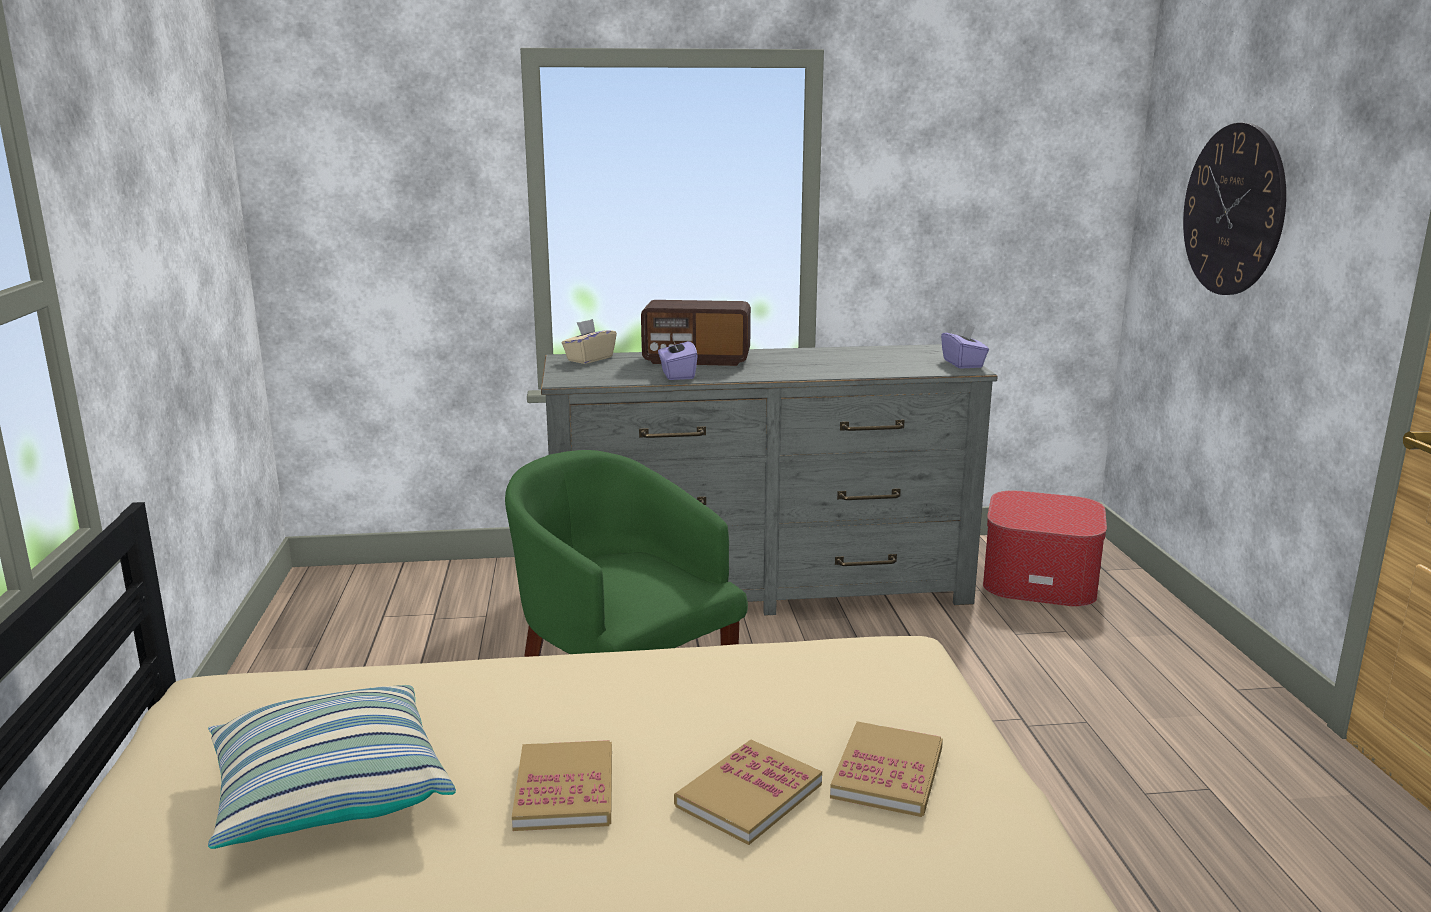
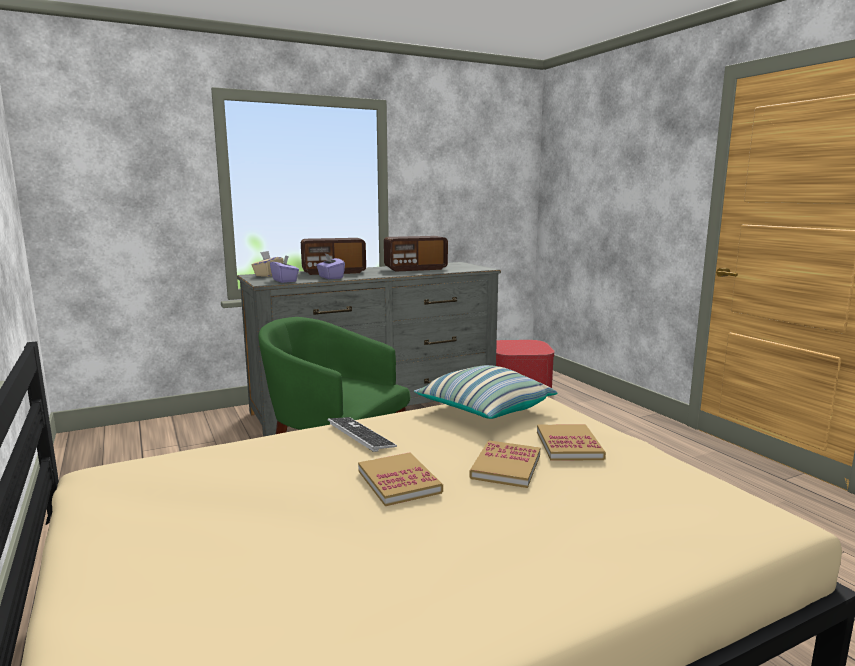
camera: 20 degrees left, 5 degrees down
(329, 794) = (242, 511): pillow -> pillow (484, 411)
(578, 686) = (360, 435): none -> keyboard
(842, 361) = (415, 269): none -> radio
(963, 364) = (479, 267): purple tissue box -> purple tissue box (285, 281)
(1233, 210) = (600, 182): wall clock -> none

